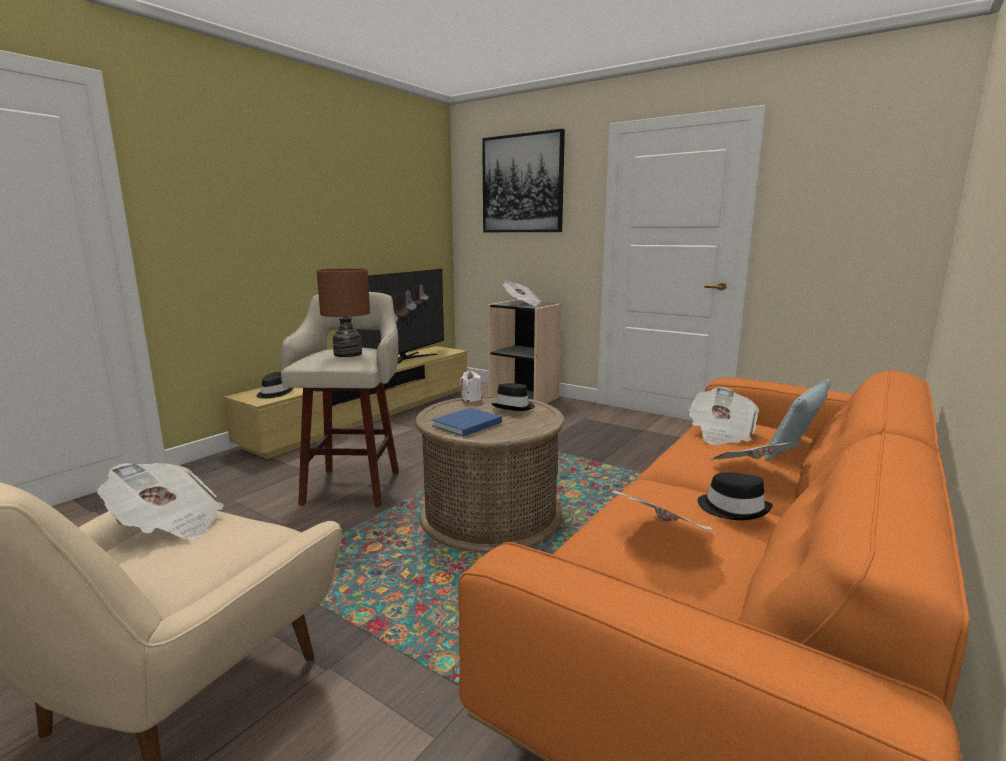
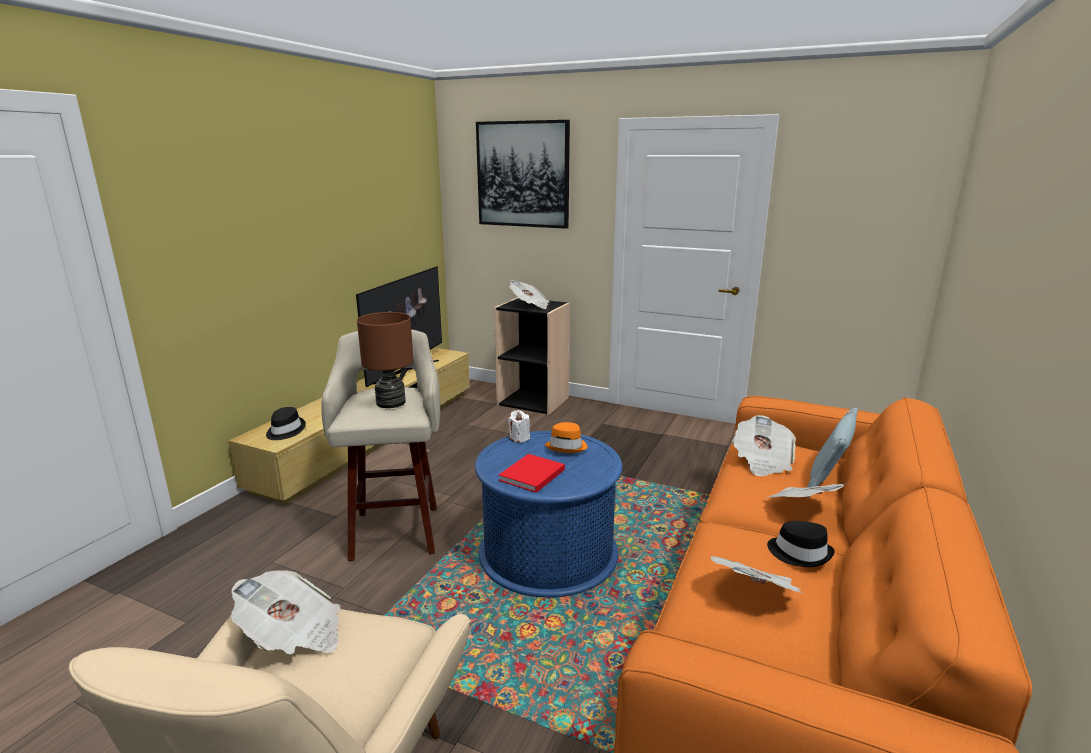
camera: 10 degrees left, 5 degrees up
(465, 424) = (531, 476): blue book -> red book
(490, 515) = (548, 552): brown coffee table -> blue coffee table
(514, 407) = (567, 446): black hat -> orange hat

